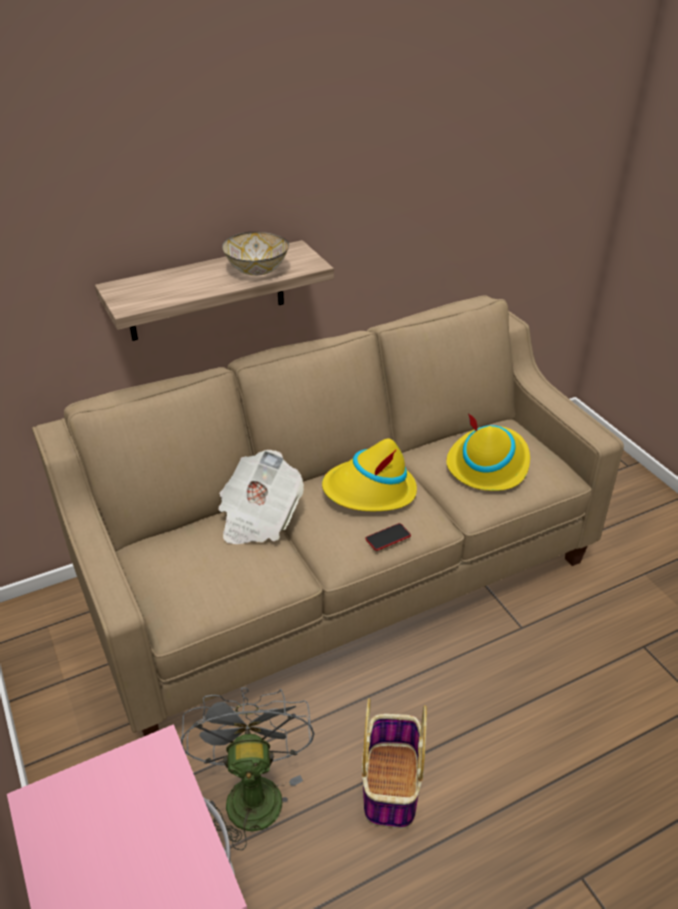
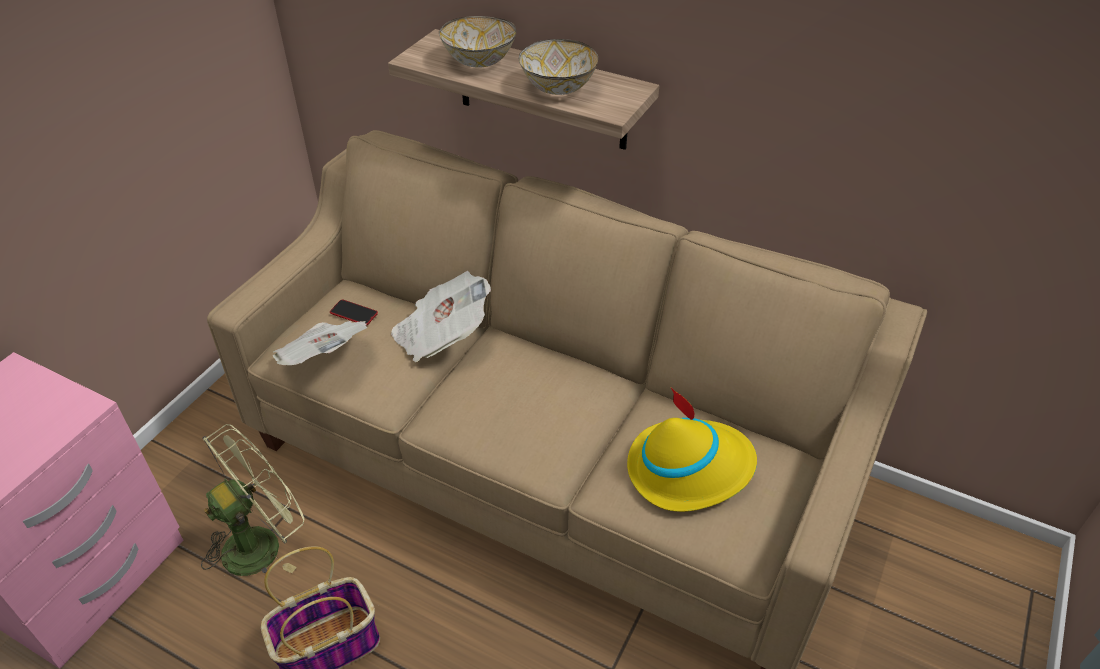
camera: 55 degrees right, 5 degrees up
(176, 284) = (480, 61): none -> bowl
(214, 592) = (324, 359): none -> newspaper
(251, 791) = (262, 542): grey fan -> green fan
(369, 491) = (547, 392): yellow hat -> none
(388, 537) = (490, 440): phone -> phone (354, 313)

